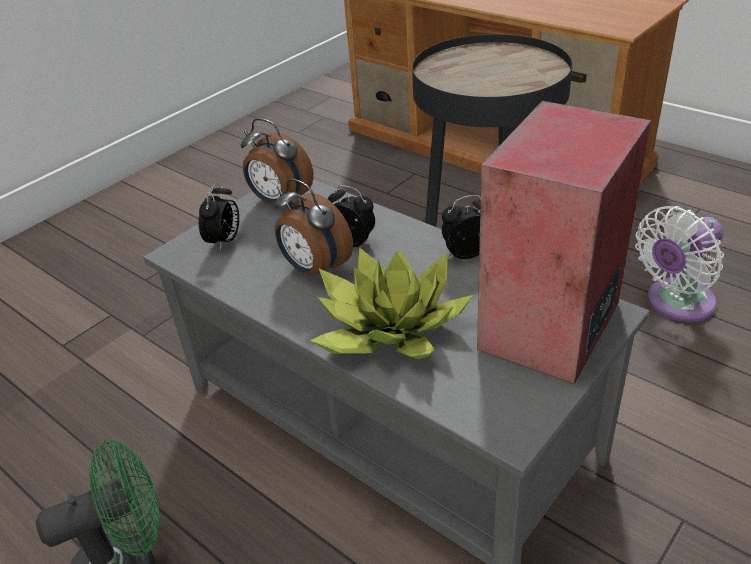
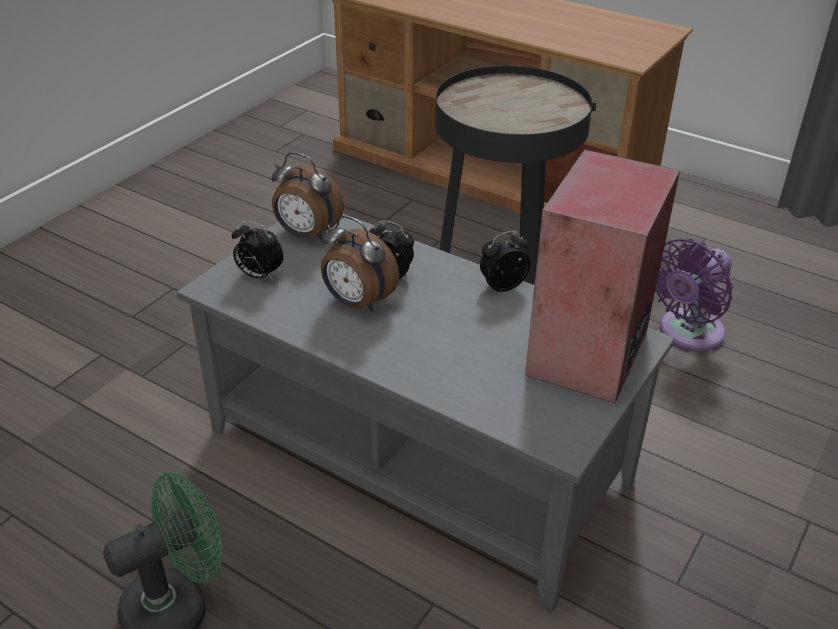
camera: 10 degrees left, 0 degrees up
(224, 241) = (259, 275): alarm clock -> alarm clock turned 105 degrees clockwise
(387, 329) = (438, 358): potted plant -> none
(676, 304) = (687, 334): white fan -> purple fan

